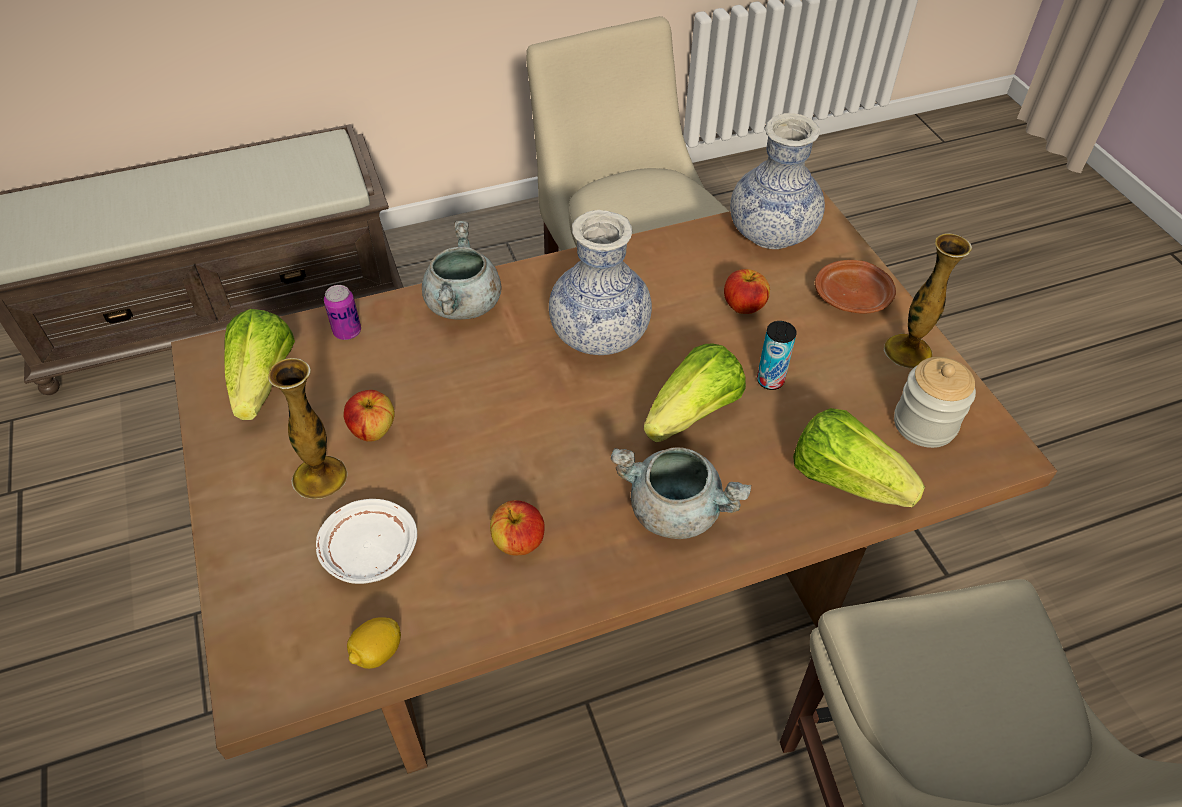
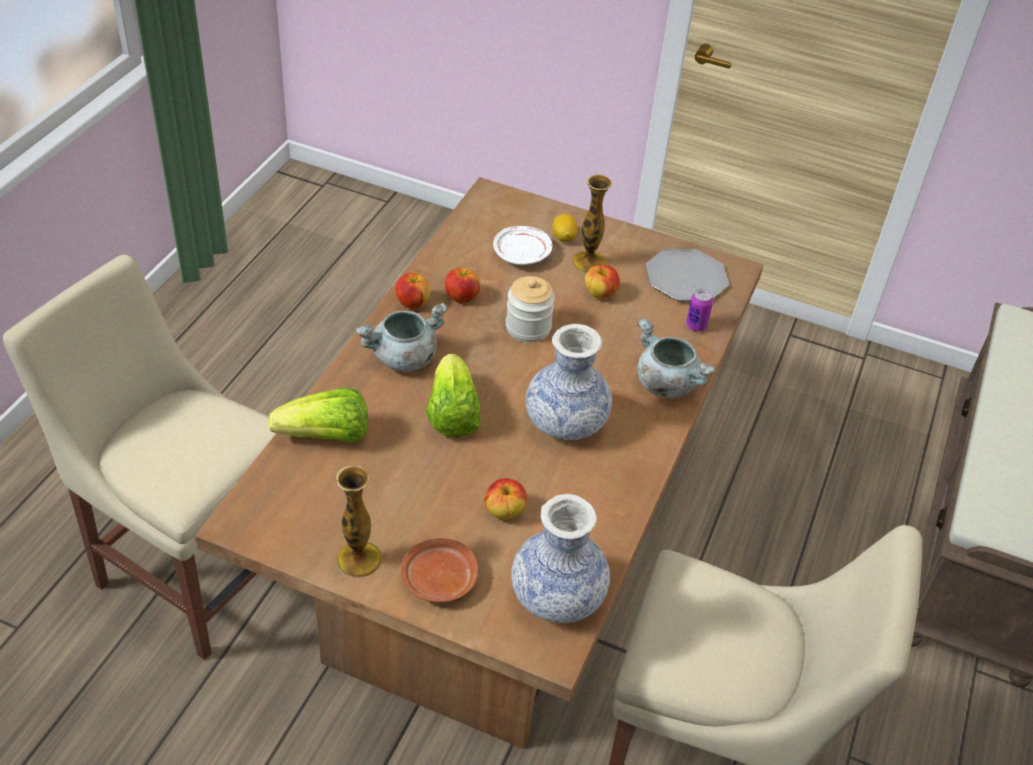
camera: 130 degrees right, 5 degrees down
(264, 383) = (686, 277): lettuce -> plate
(377, 652) = (464, 229): lemon -> lemon (564, 237)
(583, 580) = (412, 303): none -> apple
(770, 380) = (430, 468): can -> none
(924, 424) = (305, 507): jar -> jar (528, 327)

